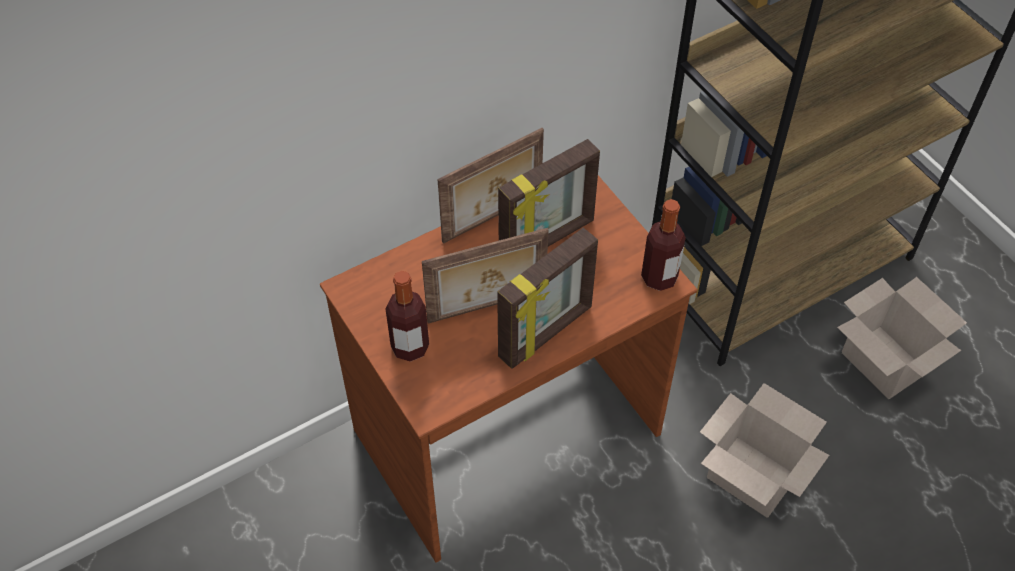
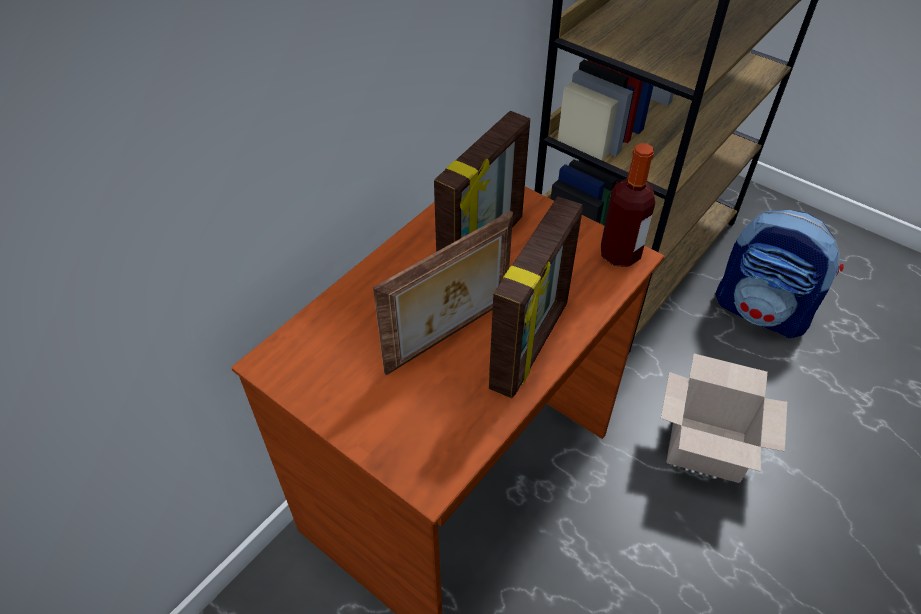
camera: 20 degrees left, 5 degrees down
(410, 347) = (375, 410): bottle -> none
(493, 218) = (413, 242): picture frame -> none
(886, 363) = (761, 311): cardboard box -> backpack

